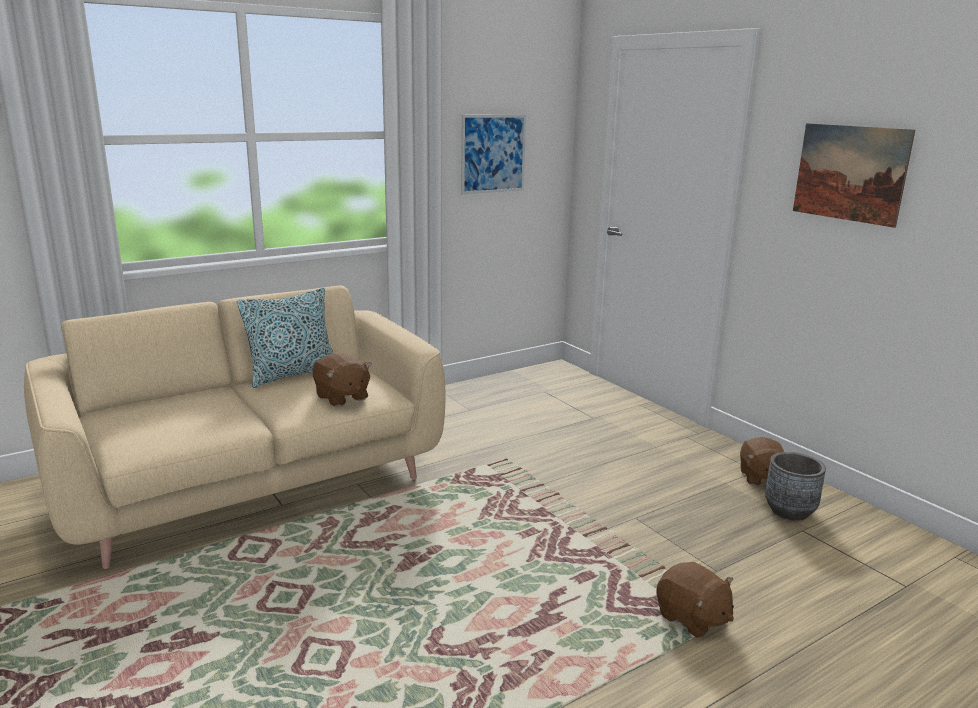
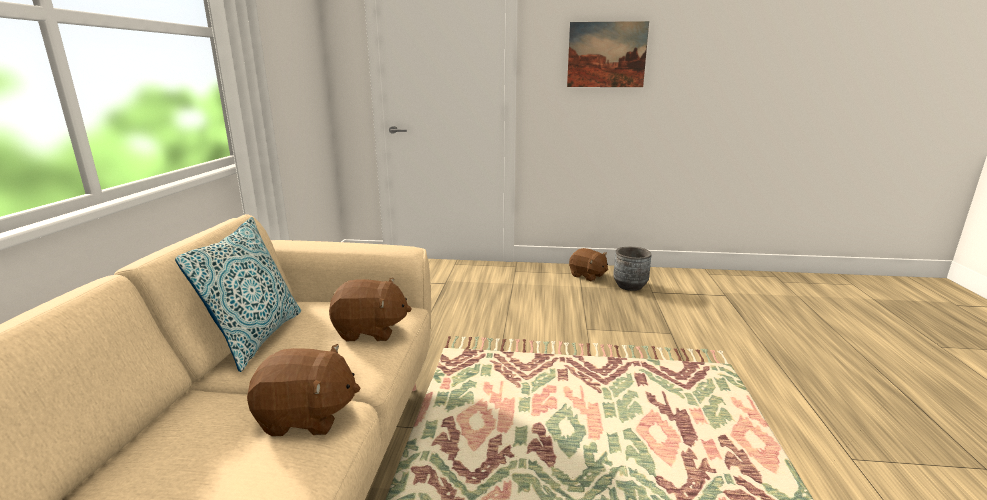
camera: 50 degrees left, 0 degrees up
(493, 154) = (283, 63): picture -> none
(692, 618) = (715, 364): brown plush toy -> brown plush toy (307, 417)

